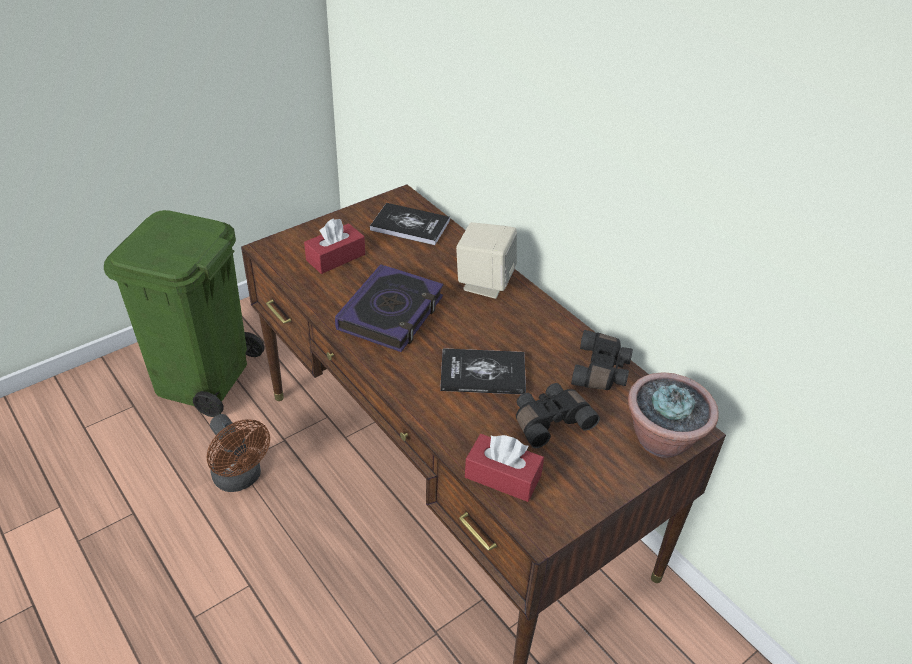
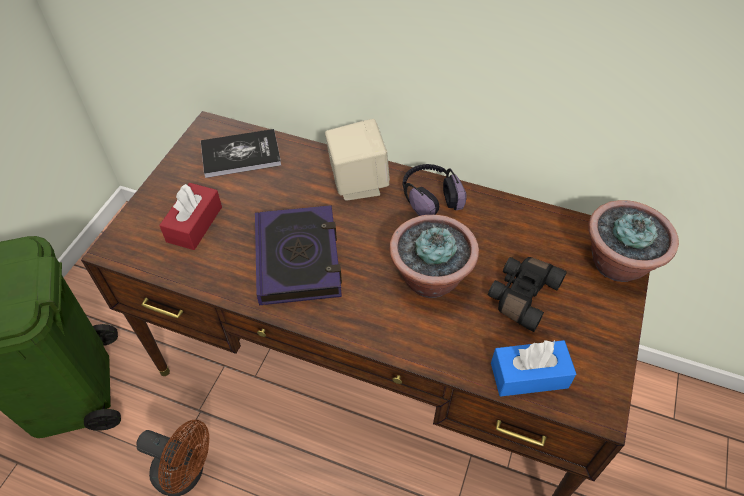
camera: 30 degrees left, 10 degrees up
(483, 373) = (429, 278): book -> potted plant
(502, 476) = (529, 375): red tissue box -> blue tissue box
(537, 318) = (430, 198): none -> headphones
(602, 371) = (522, 223): black binoculars -> none

